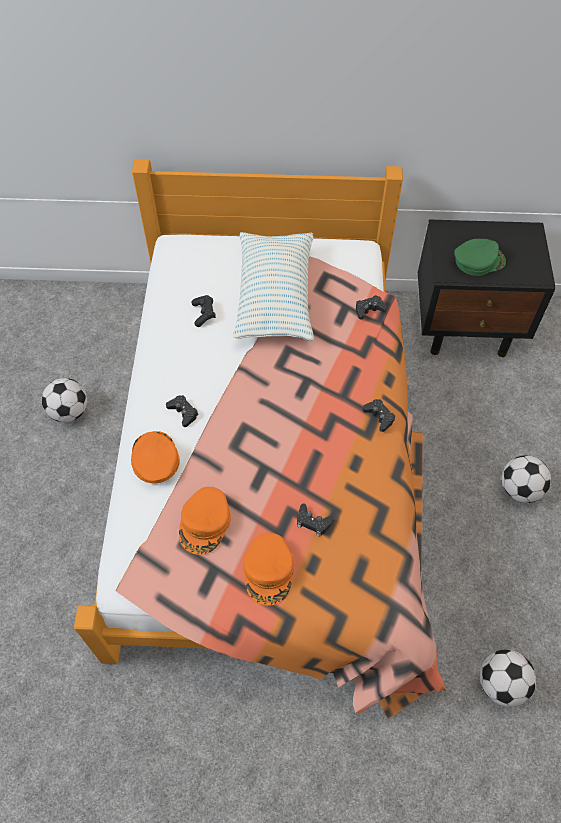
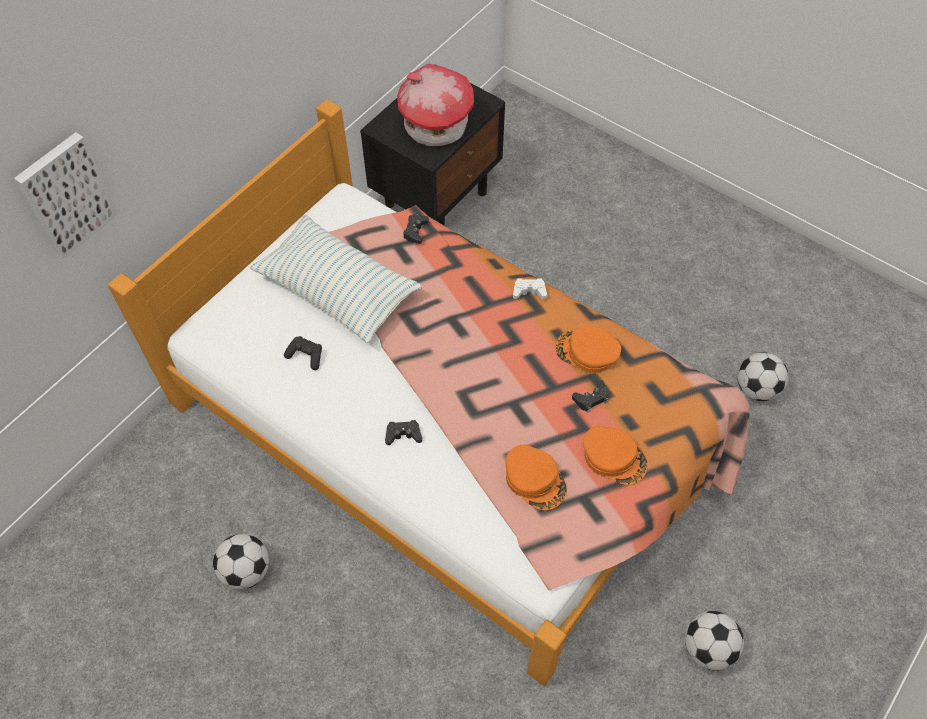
camera: 55 degrees left, 0 degrees up
(126, 67) = (65, 194): none -> picture
(154, 458) = (438, 484): orange cap -> orange cap (586, 352)
(379, 416) = (529, 291): black game controller -> white game controller
(478, 260) = (434, 127): green cap -> toy house
(520, 489) = (611, 267): football -> football (708, 648)

